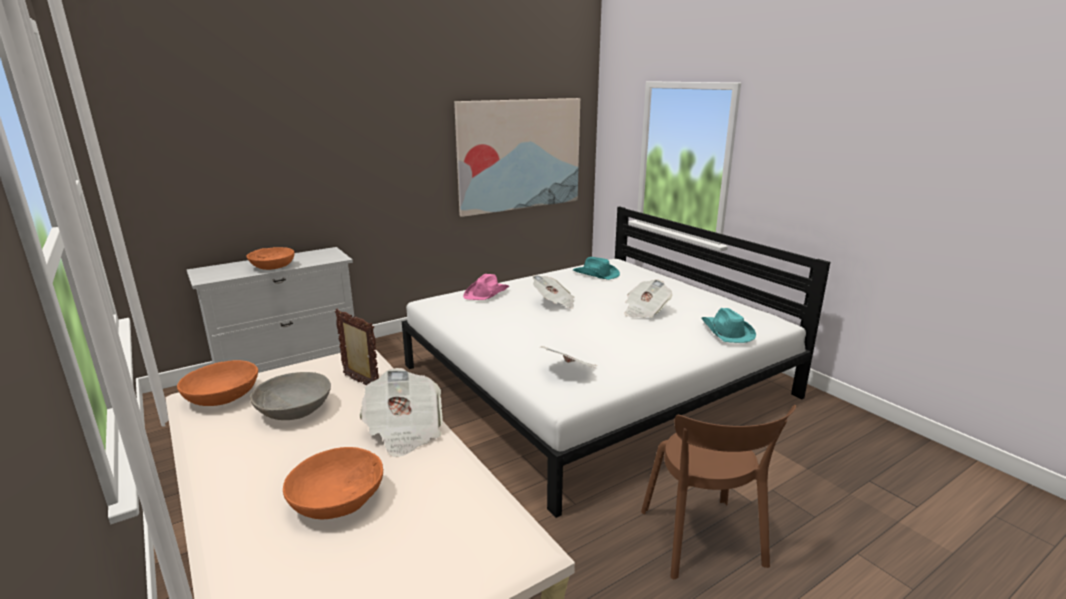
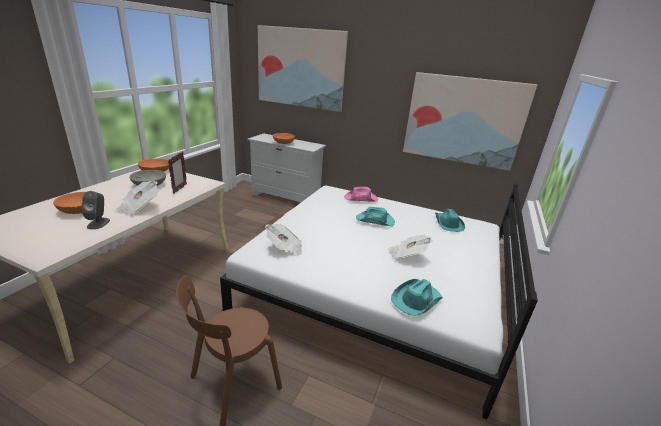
camera: 55 degrees right, 5 degrees up
(252, 121) = (300, 68): none -> picture
(434, 478) = (98, 223): none -> grey speaker
(554, 303) = (375, 220): newspaper -> turquoise hat

